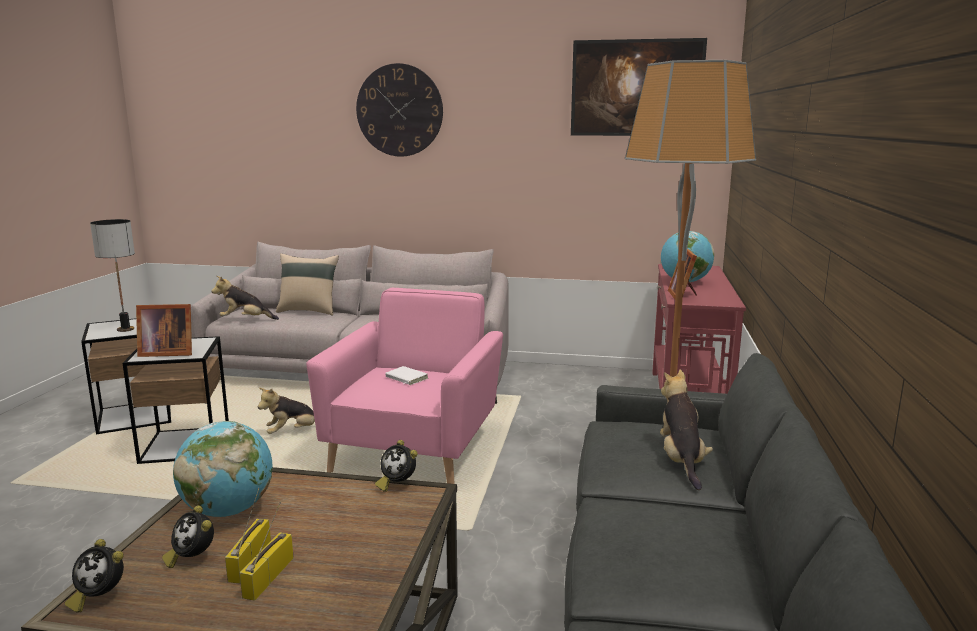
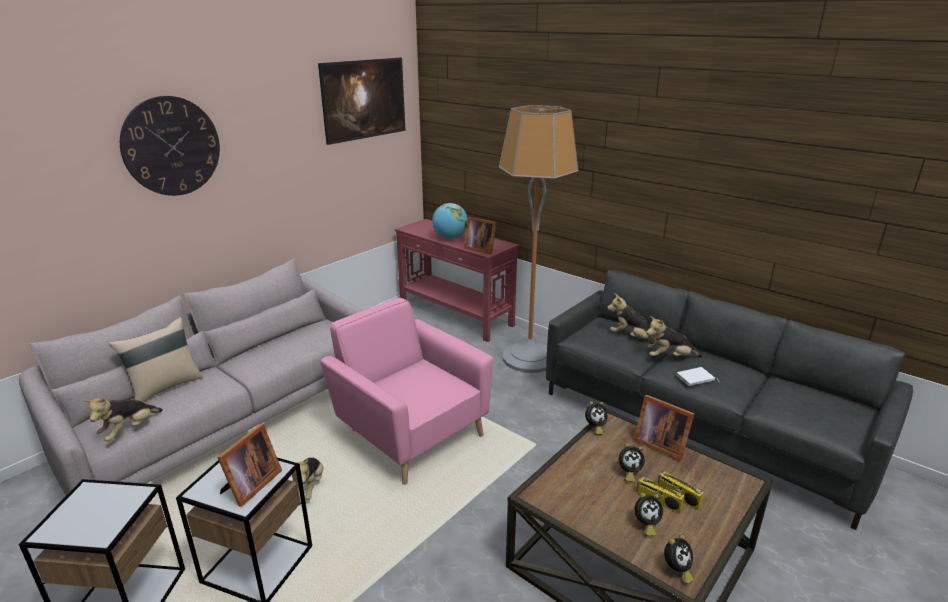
camera: 60 degrees left, 10 degrees up
(125, 329) = (108, 510): table lamp -> none
(228, 510) = (589, 501): globe -> none
(305, 527) = (628, 473): none -> alarm clock
(396, 540) = (659, 444): none -> picture frame
(405, 378) = (413, 383): white book -> white book (695, 379)
(663, 501) = (669, 357): none -> plush toy

